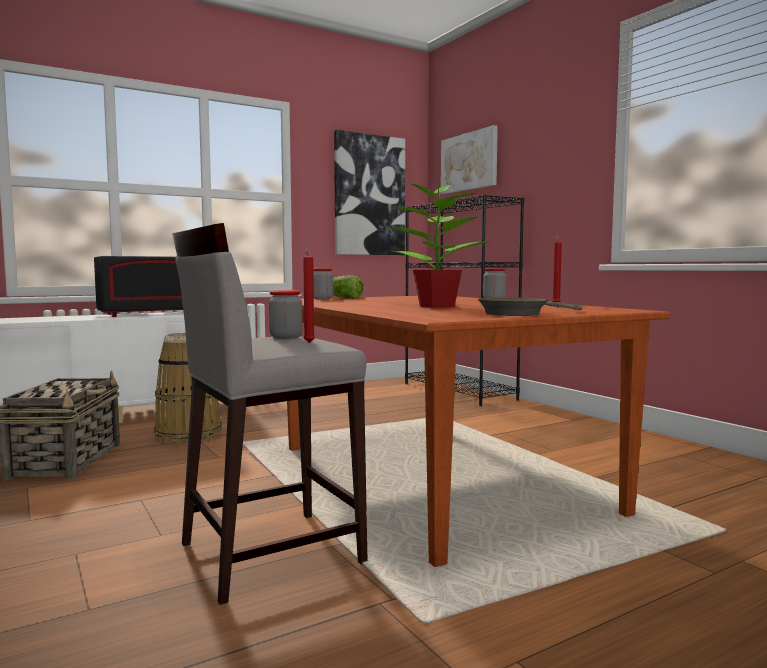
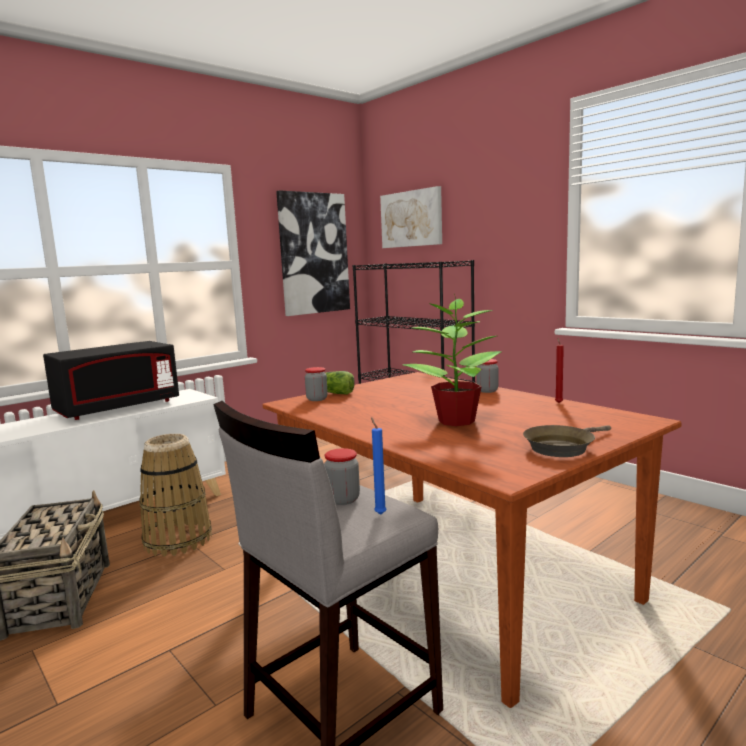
camera: 10 degrees left, 5 degrees up
(309, 342) = (379, 513): red candle -> blue candle

